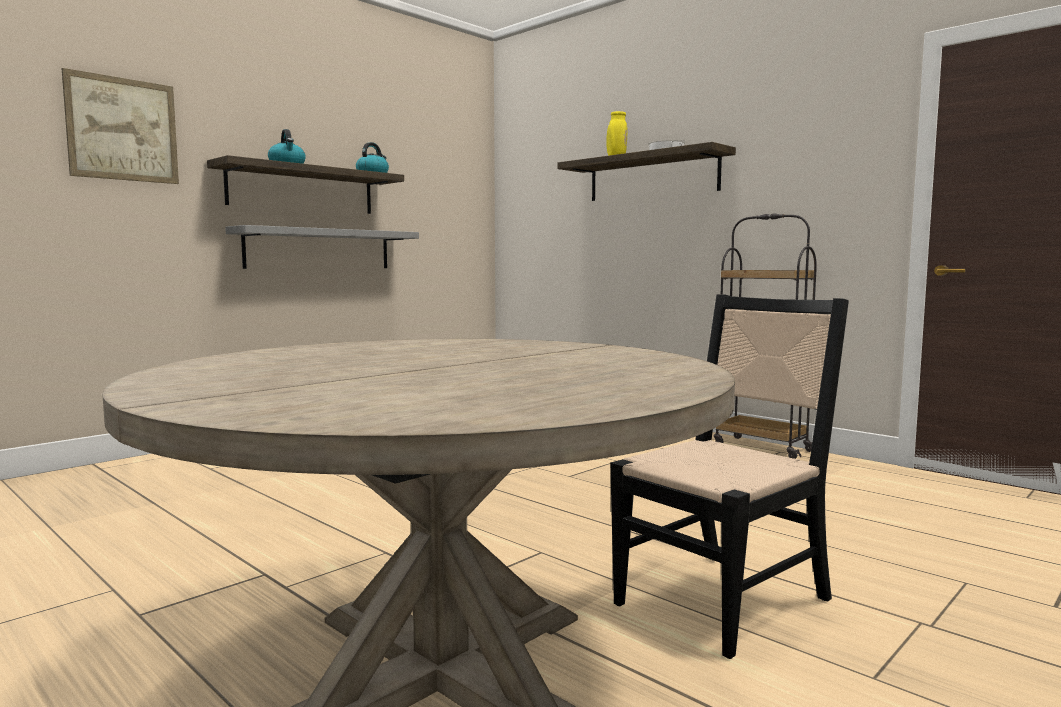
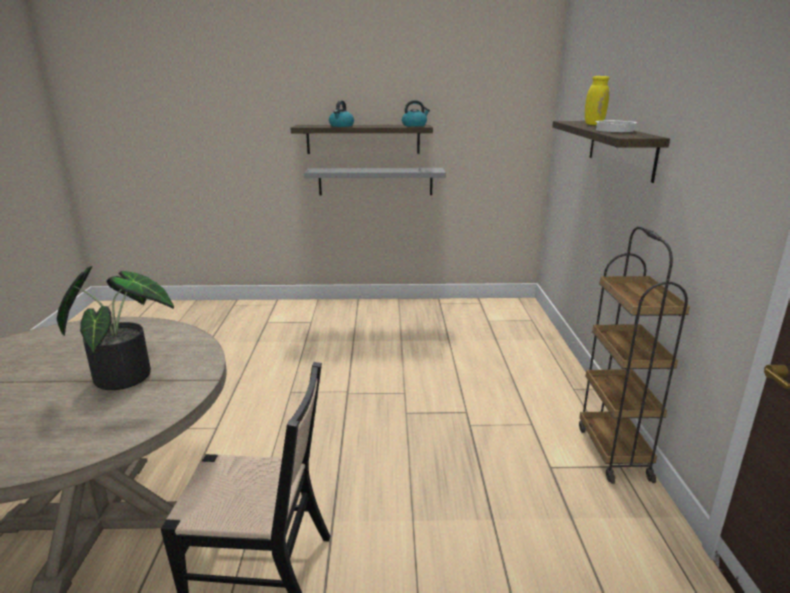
camera: 45 degrees right, 15 degrees up
(122, 129) = (244, 111): picture -> none
(505, 354) = (129, 374): none -> potted plant

